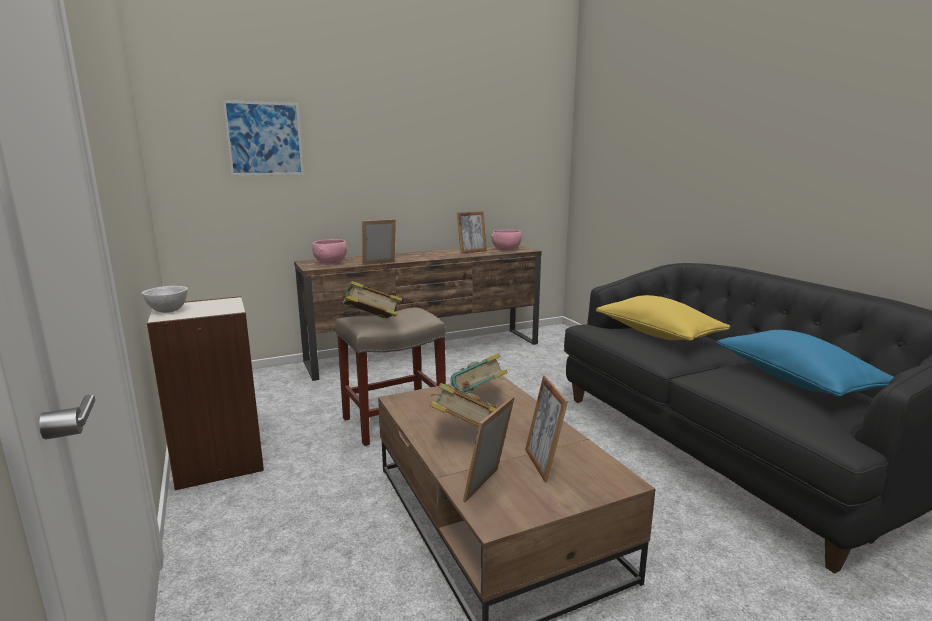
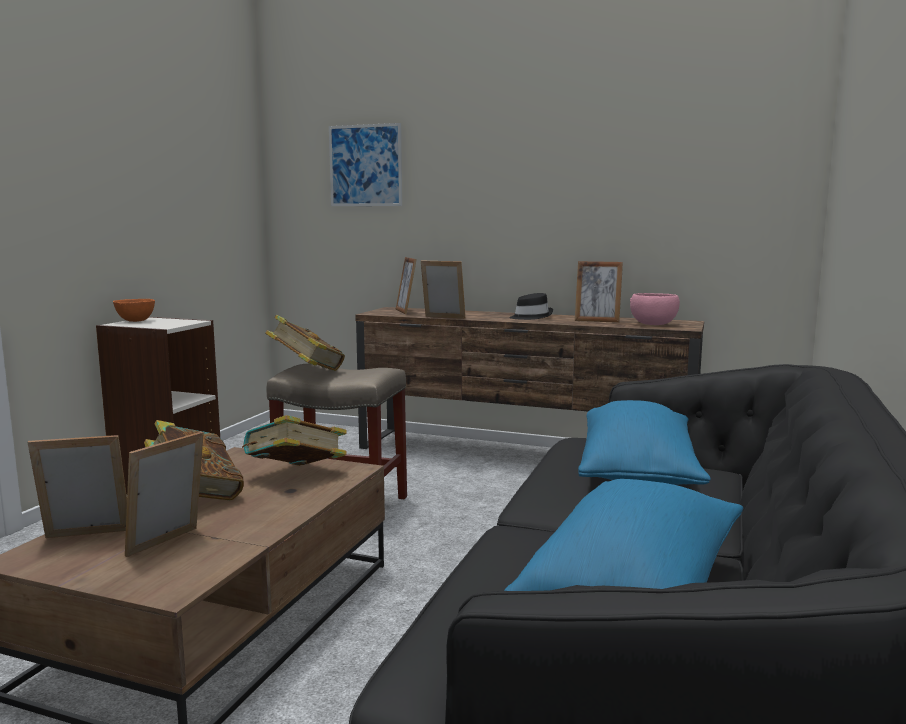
camera: 45 degrees right, 5 degrees down
(167, 311) = (135, 321): white bowl -> orange bowl
(331, 262) = (406, 311): pink bowl -> picture frame
(426, 254) = (530, 317): none -> black hat
(657, 334) = (638, 472): yellow pillow -> blue pillow

